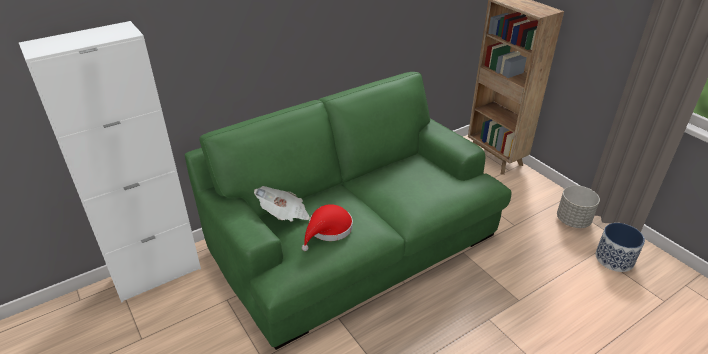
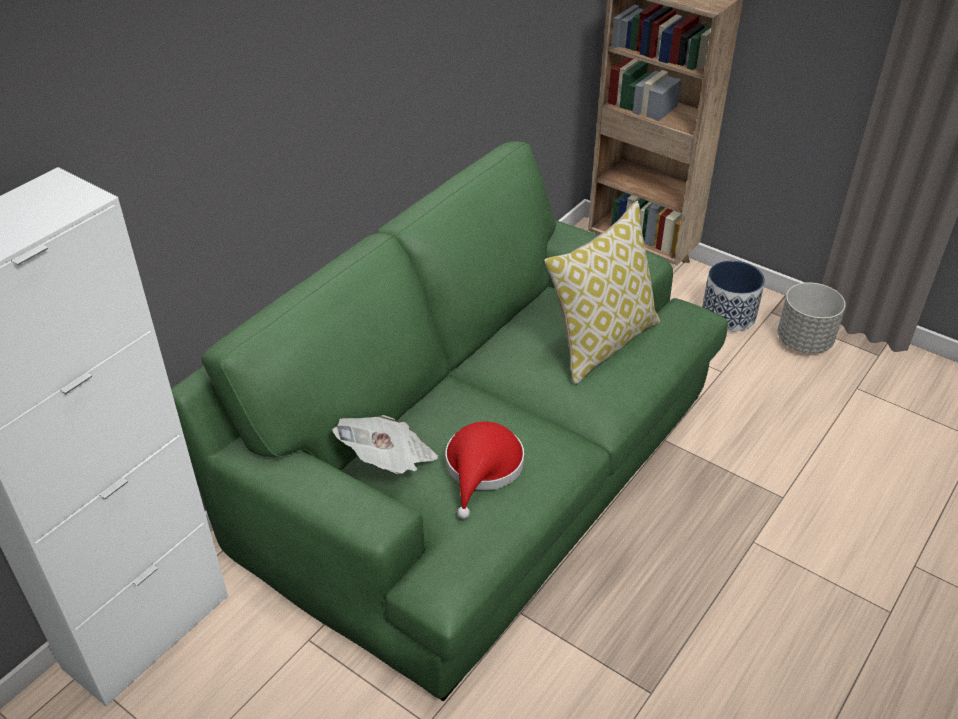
camera: 20 degrees left, 5 degrees up
(428, 184) = (601, 342): none -> pillow
(614, 259) = (888, 390): planter -> planter (728, 315)

